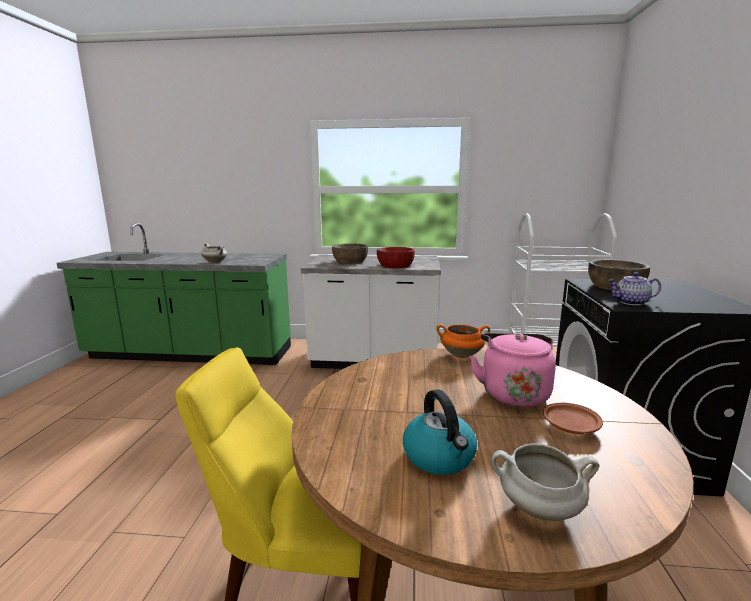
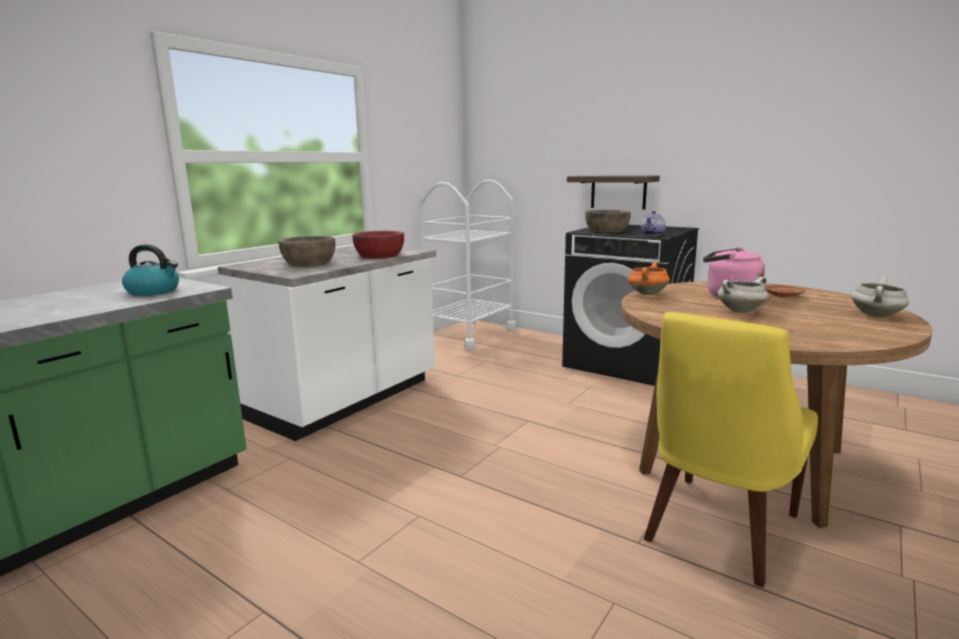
camera: 60 degrees left, 0 degrees up
(215, 262) = (109, 305): white cooking pot -> white cooking pot (740, 311)
(440, 457) = (821, 322): kettle -> kettle (154, 291)
(702, 243) = (618, 192): none -> shelf

